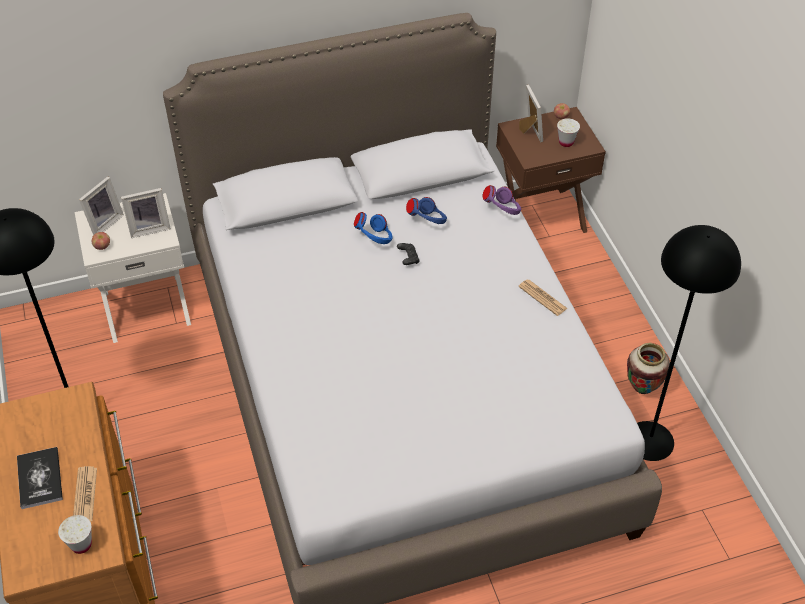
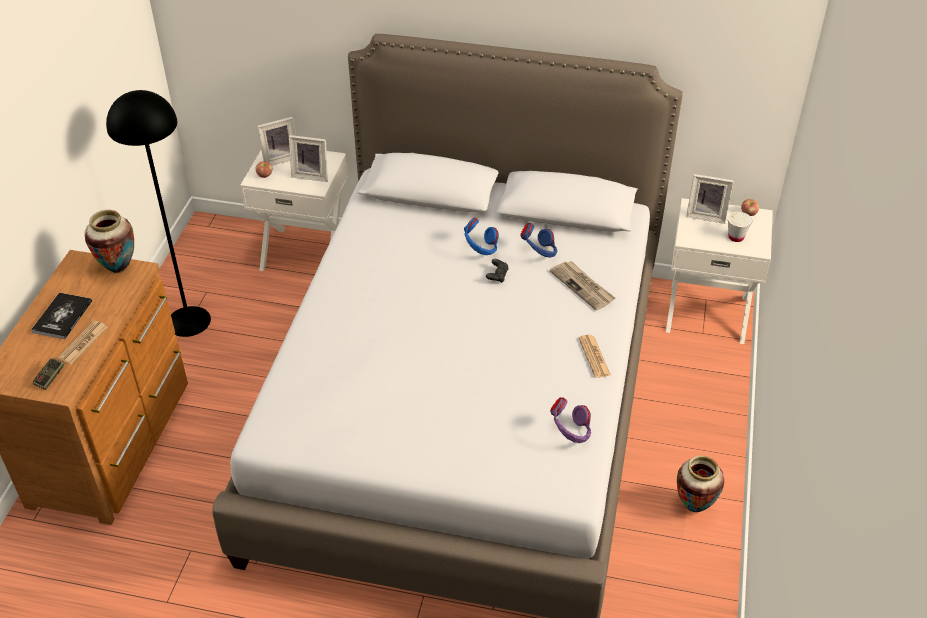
camera: 30 degrees right, 5 degrees down
(56, 404) = (118, 268): none -> vase
(81, 545) = (50, 378): white cup -> game controller
(487, 238) = (583, 286): none -> newspaper
(502, 211) = (616, 269): purple headphones -> purple headphones (570, 432)
(529, 131) = (706, 215): picture frame -> picture frame turned 90 degrees clockwise
(540, 216) = (707, 312): brown nightstand -> white nightstand
(650, 441) = (667, 556): black floor lamp -> none

